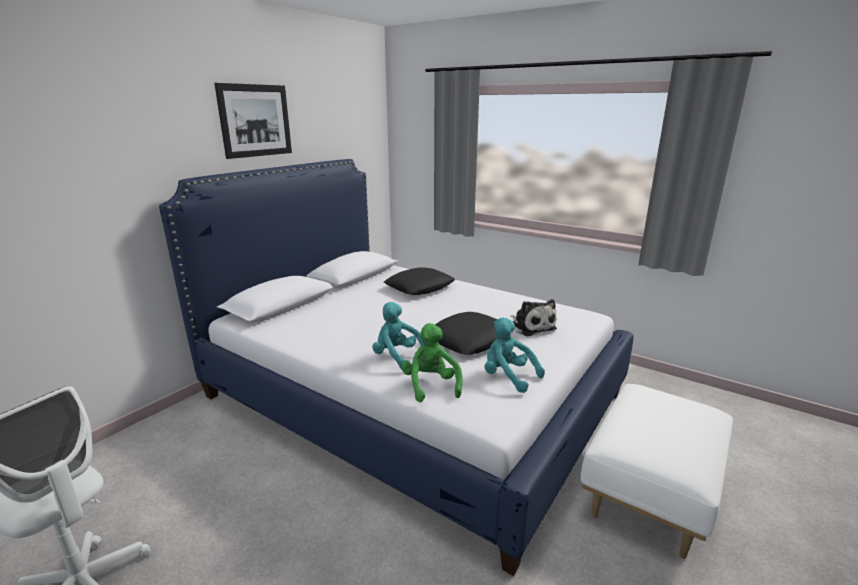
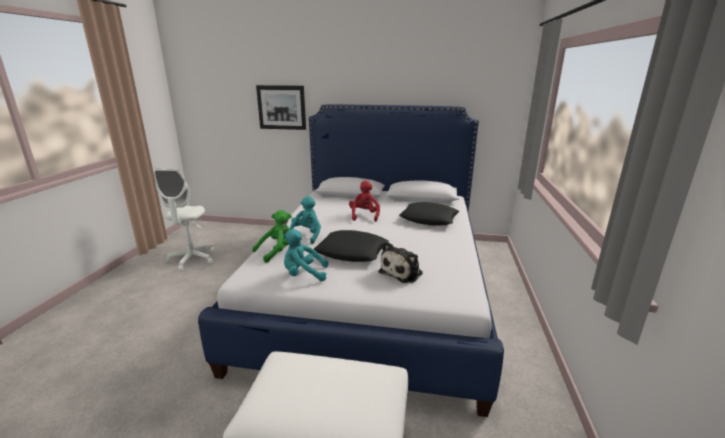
camera: 65 degrees right, 0 degrees up
(255, 120) = (385, 72): picture -> picture (281, 107)
(373, 313) = (364, 216): none -> red plush toy
(508, 377) = (303, 275): turquoise plush toy -> turquoise plush toy turned 105 degrees counterclockwise

